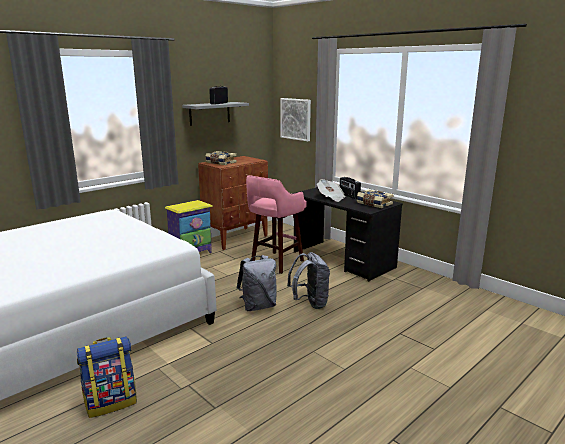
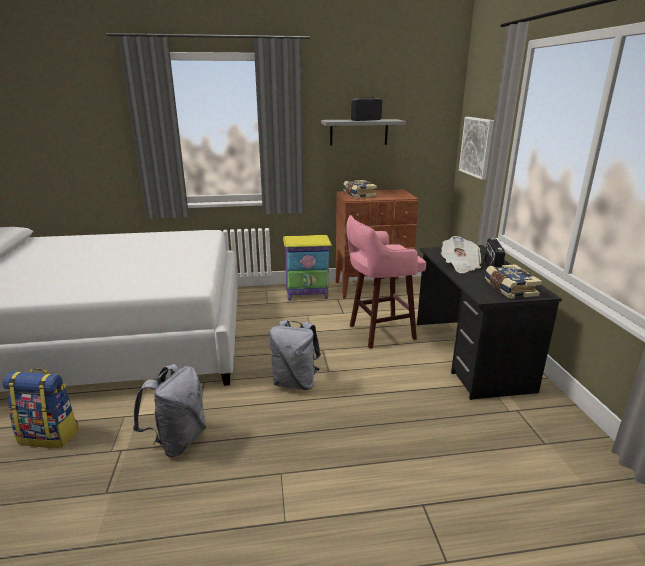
camera: 35 degrees right, 5 degrees up
(310, 303) = (355, 402): grey backpack -> grey backpack (178, 440)

